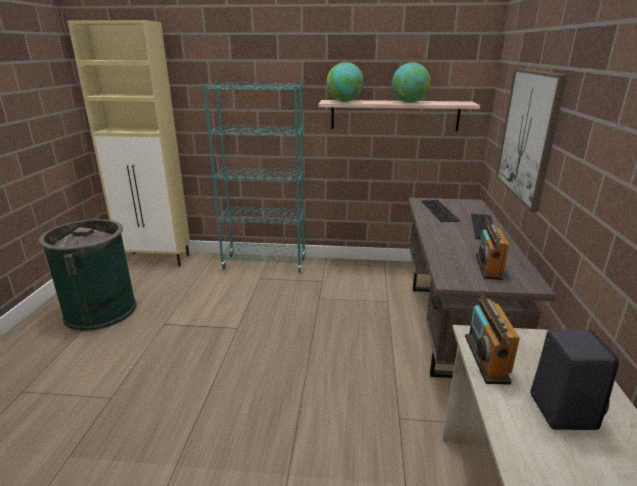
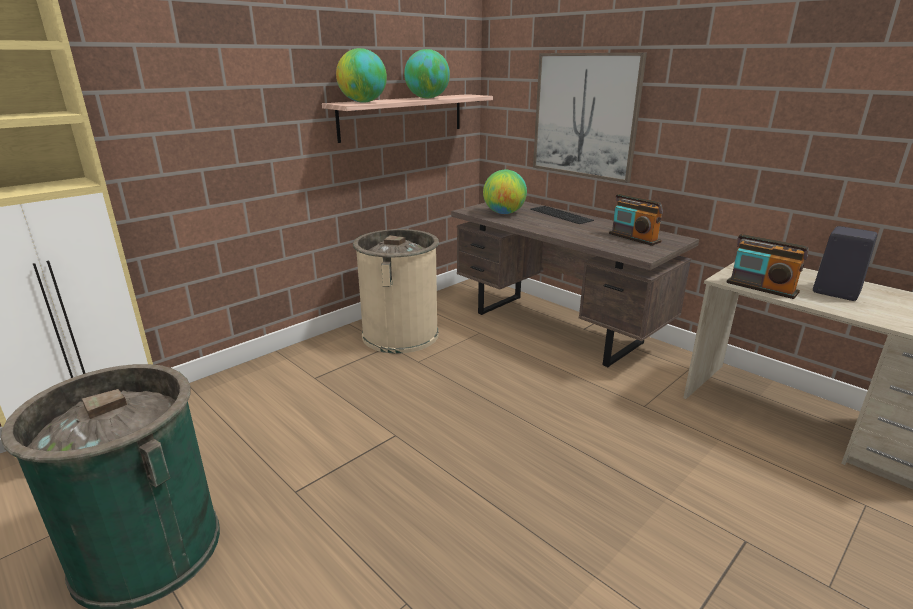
camera: 50 degrees left, 0 degrees up
(264, 264) = (290, 362): turquoise bookcase -> none
(339, 277) = (400, 334): none -> beige trash can
(440, 210) = (504, 213): keyboard -> globe

